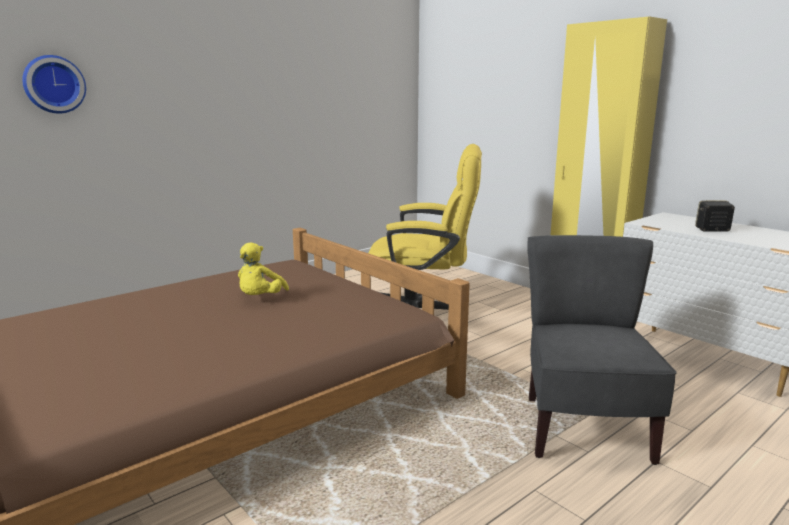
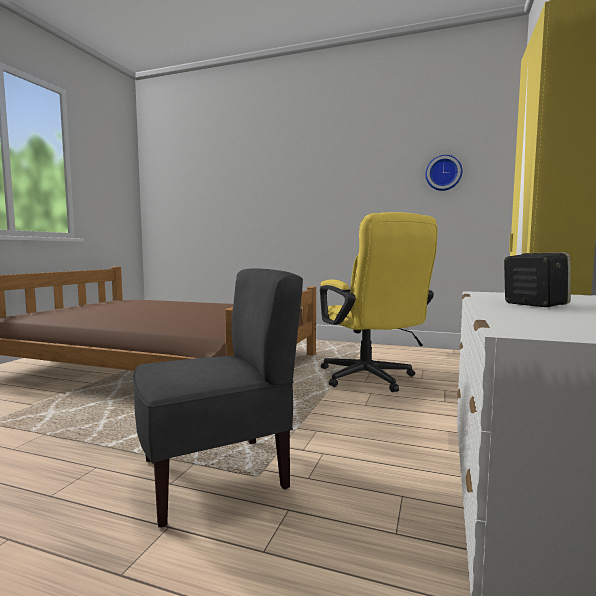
camera: 60 degrees right, 10 degrees down
(54, 84) = (227, 196): wall clock -> wall clock (443, 173)
(260, 298) = (211, 311): yellow plush toy -> none

